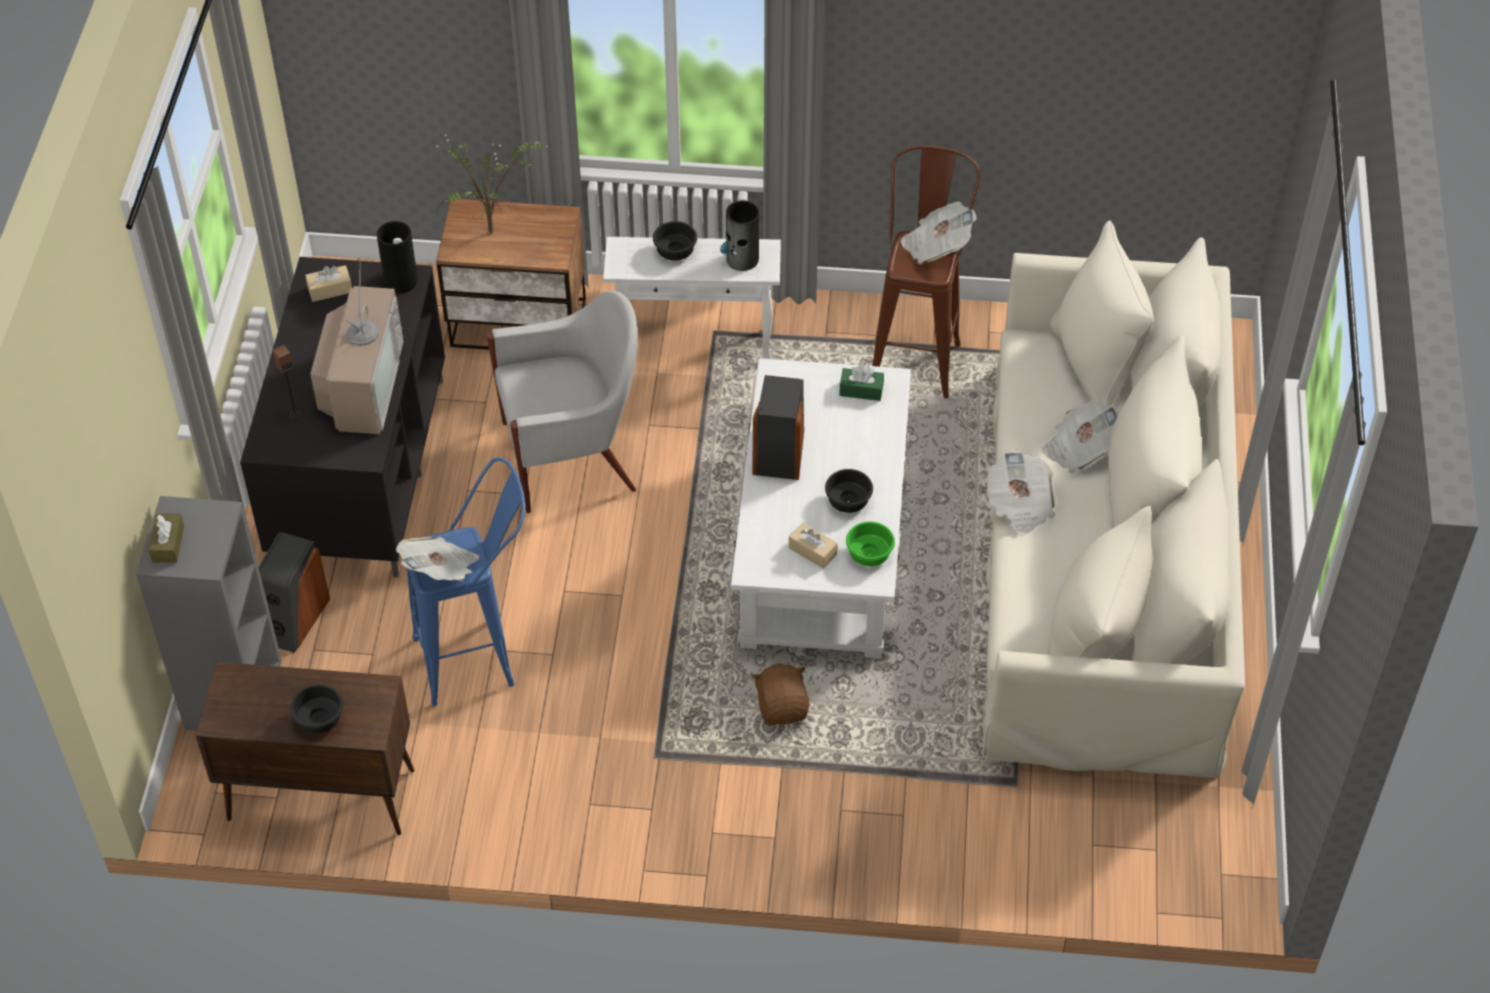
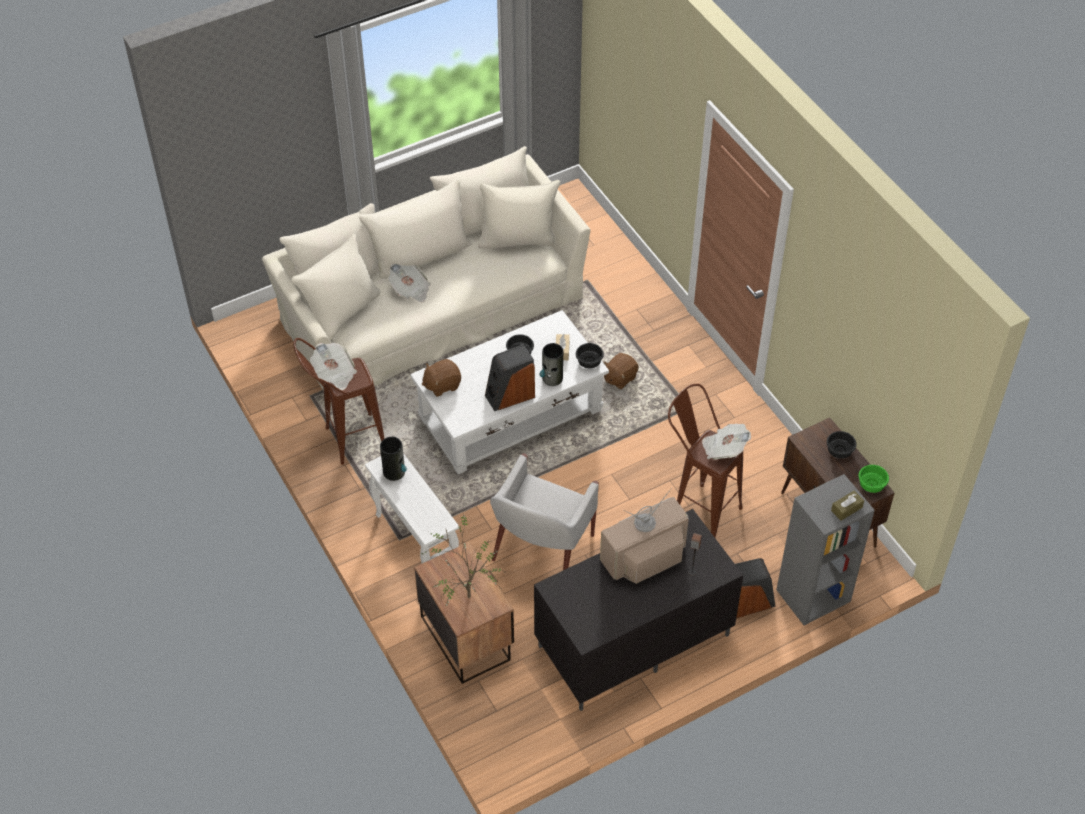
camera: 125 degrees left, 0 degrees up
(330, 289) = (593, 620): beige tissue box -> none
(400, 280) = (557, 591): vase -> vase (552, 378)
(481, 657) = (698, 507): blue stool -> brown stool
(572, 456) = (541, 549): white armchair -> white armchair turned 105 degrees counterclockwise
(675, 253) = (412, 504): black bowl -> black bowl (590, 361)
(861, 390) = (442, 385): green tissue box -> brown plush toy
(869, 553) = (545, 330): green bowl -> green bowl (871, 485)
(1019, 506) = (465, 295): newspaper -> none

